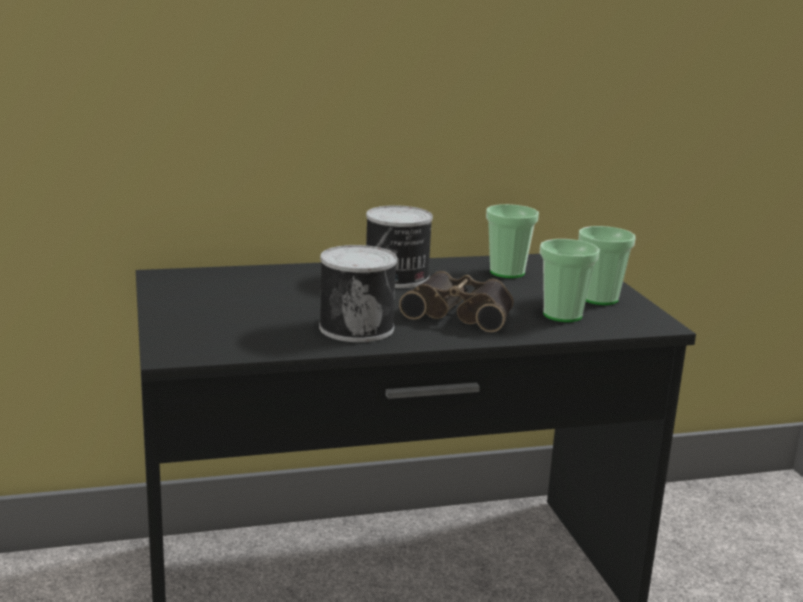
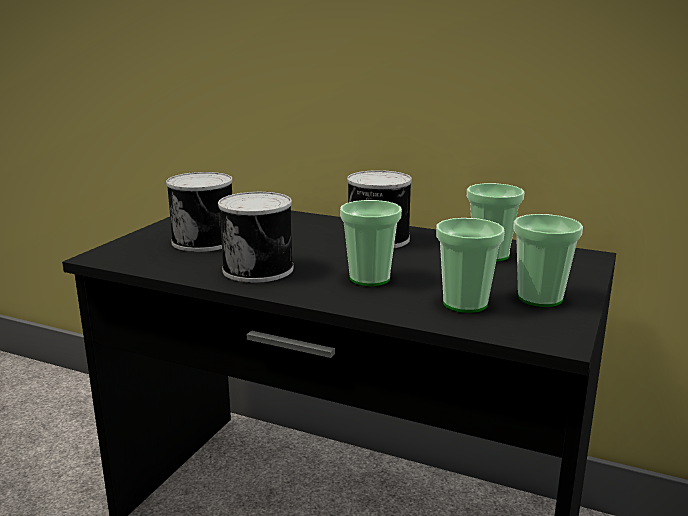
camera: 40 degrees right, 0 degrees up
(244, 313) = (205, 241): none -> can
(461, 313) = (370, 278): binoculars -> cup

